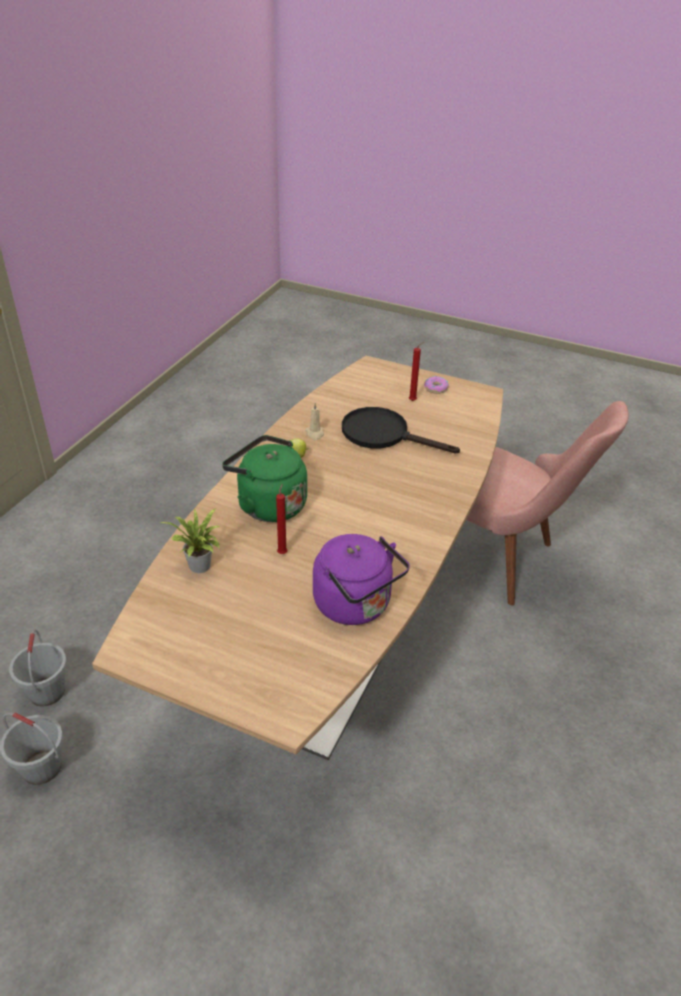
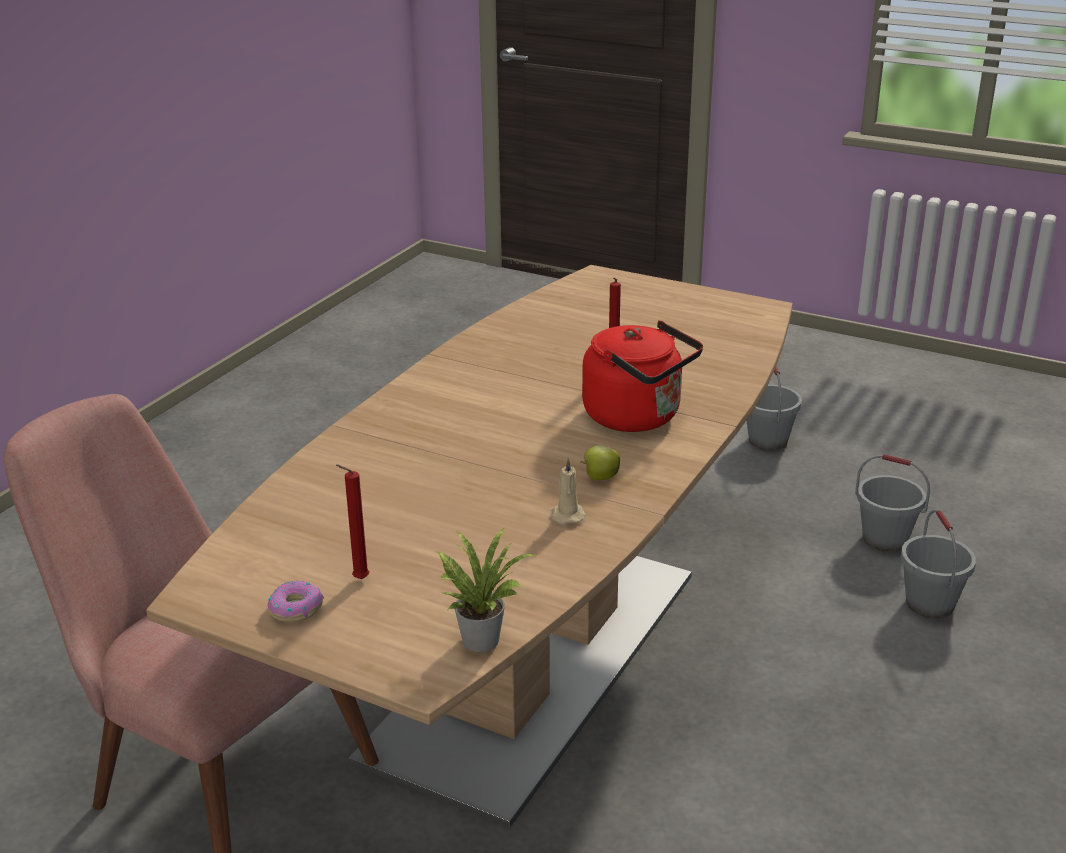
camera: 175 degrees left, 10 degrees down
(85, 948) = (768, 441): none -> grey bucket
(200, 568) = (711, 360): potted plant -> potted plant (480, 637)
(268, 504) = (638, 417): green kettle -> red kettle
(356, 606) = (527, 331): purple kettle -> none
(384, 434) = (441, 512): black frying pan -> none

